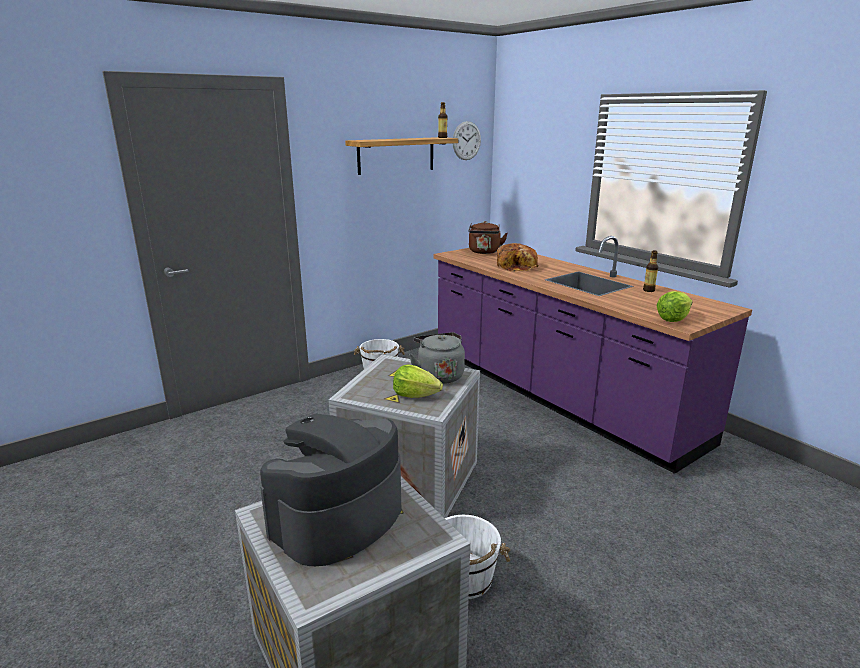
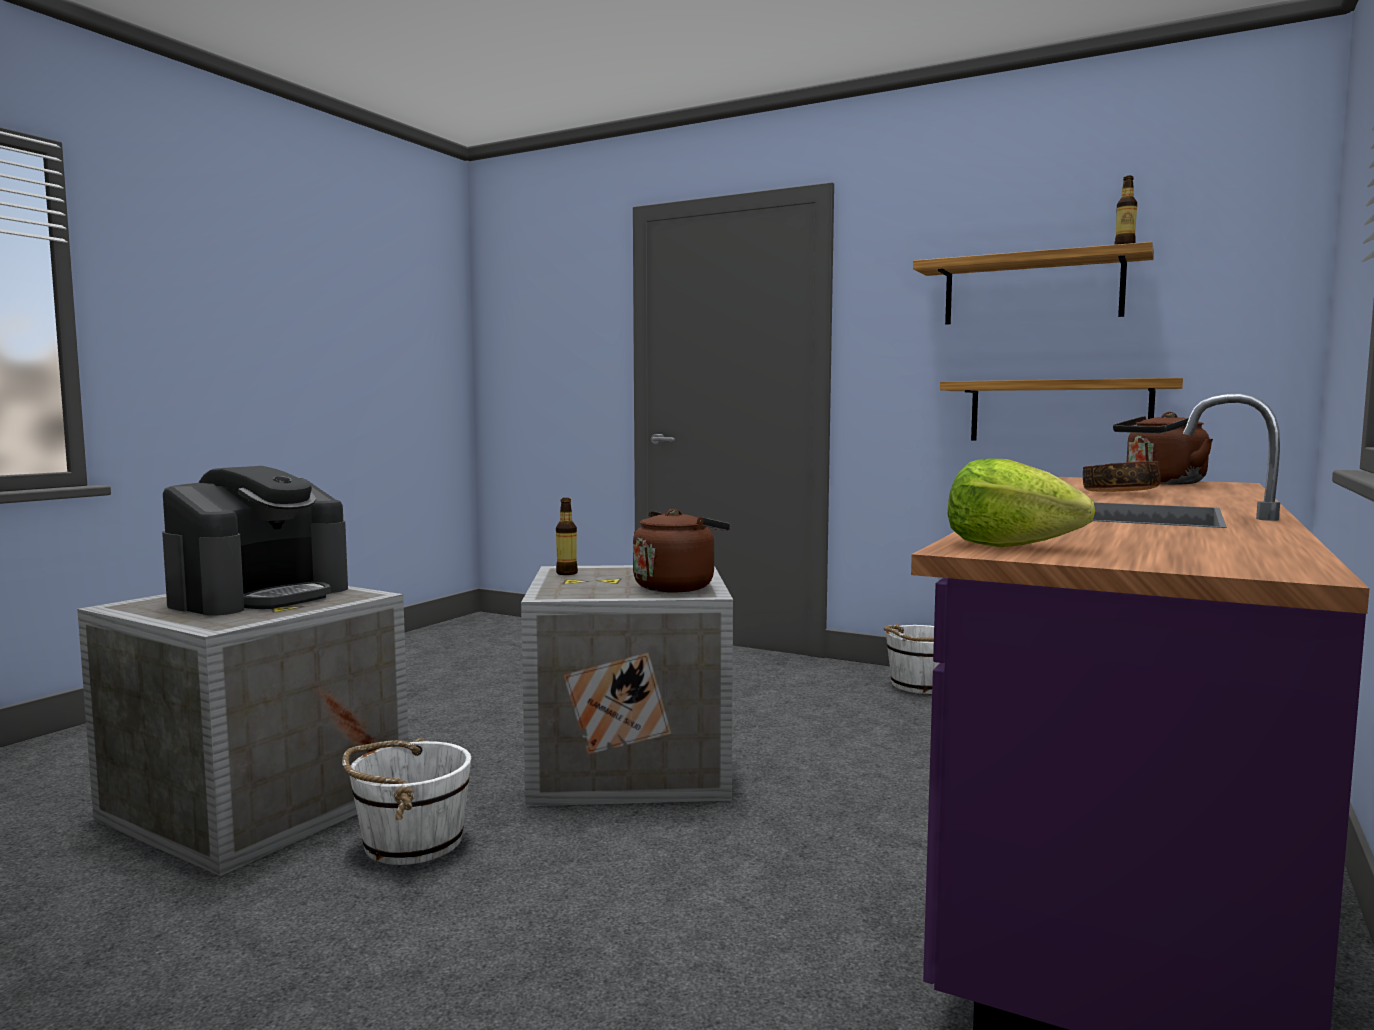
camera: 65 degrees right, 15 degrees down
(337, 518) = (261, 596): coffee machine -> coffee machine turned 105 degrees clockwise
(410, 218) = (1059, 411): none -> shelf
(415, 395) = (593, 586): lettuce -> none
(439, 375) = (677, 587): grey kettle -> brown kettle
(466, 140) = (1233, 254): wall clock -> none
(517, 266) = (1120, 492): bread -> bowl
(648, 290) = (1224, 533): bottle -> bottle (566, 573)

